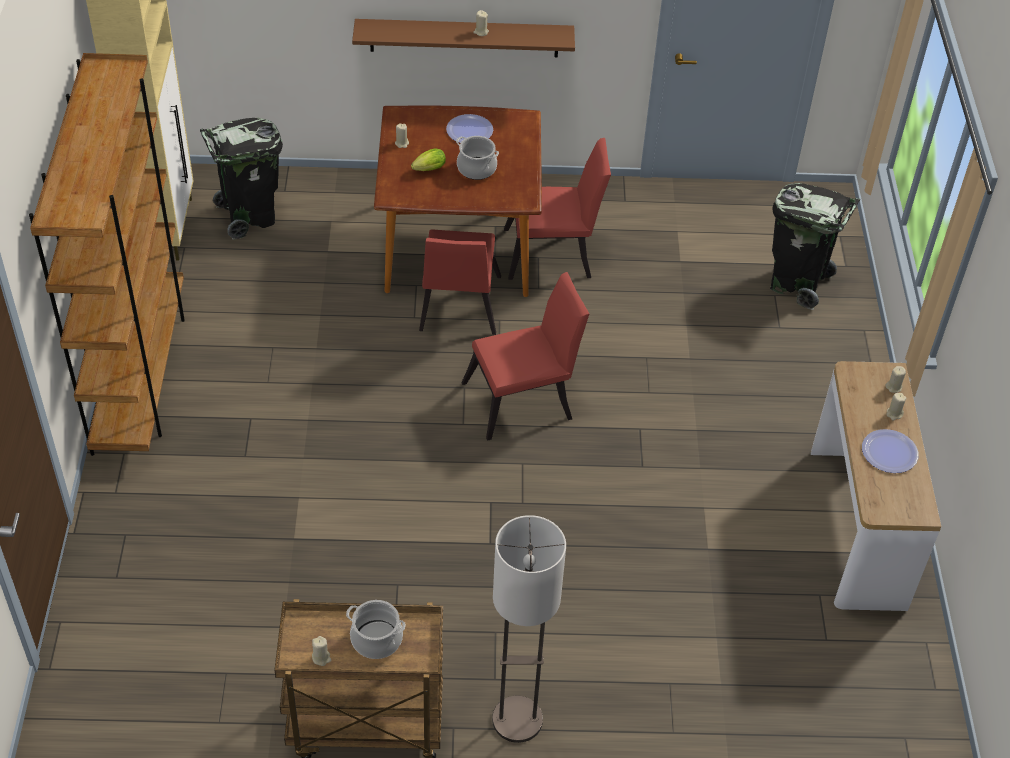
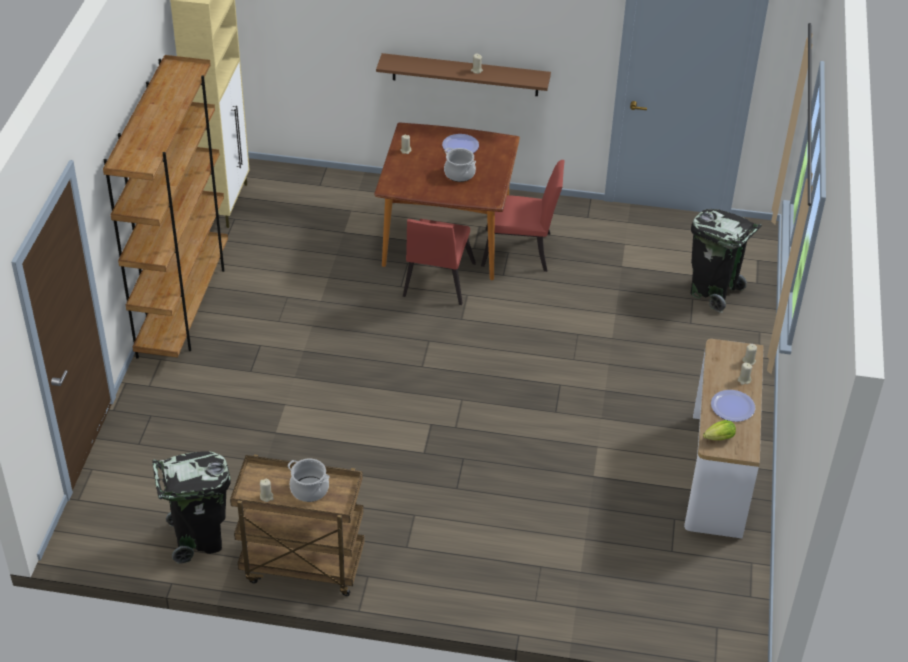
camera: 10 degrees right, 5 degrees down
(249, 216) = (289, 201): black trash can -> black trash can (199, 539)
(428, 170) = (421, 171): lettuce -> lettuce (717, 439)
(517, 720) = (417, 577): floor lamp -> none
(524, 400) = (473, 354): red chair -> none

